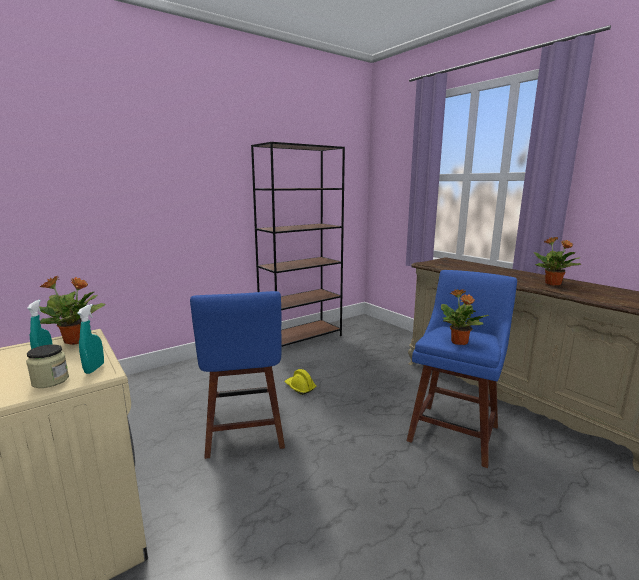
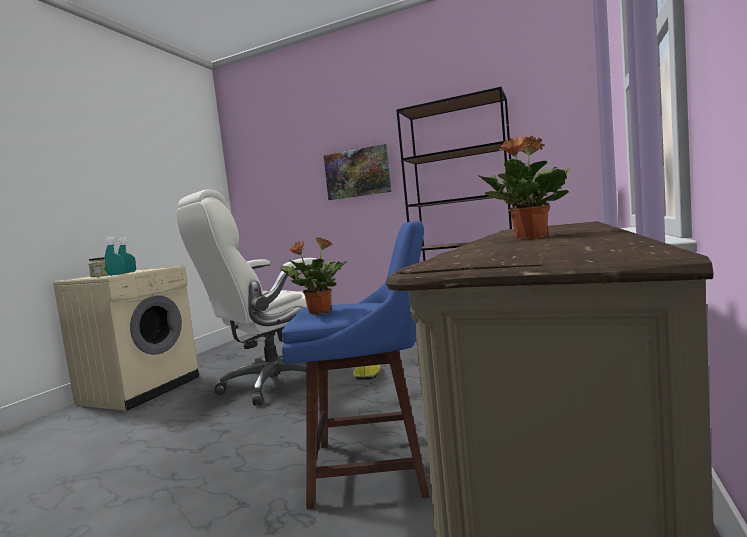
camera: 60 degrees right, 10 degrees down
(76, 341) = (161, 268): potted plant -> none
(190, 189) = (357, 173): none -> picture
(244, 433) = (271, 384): blue stool -> white office chair

